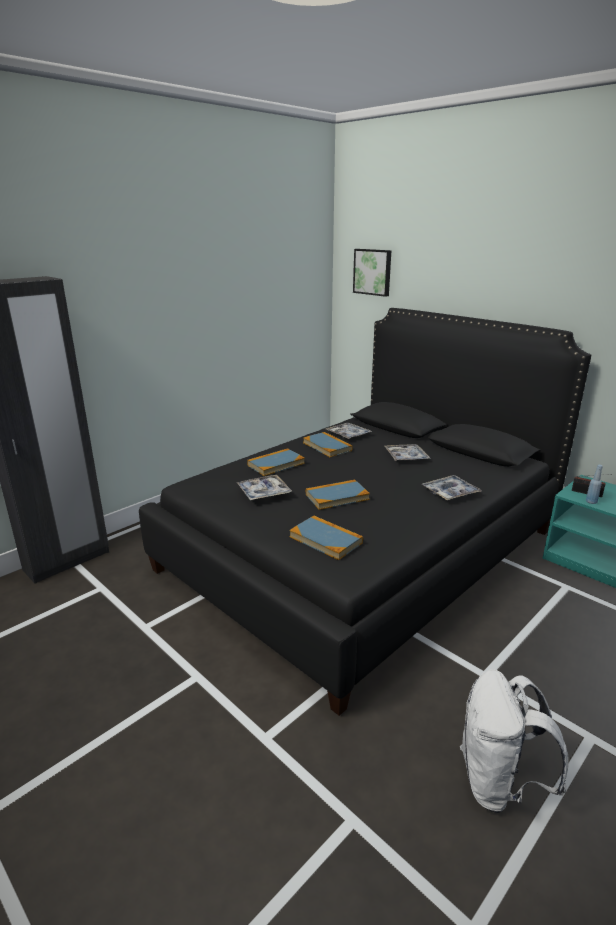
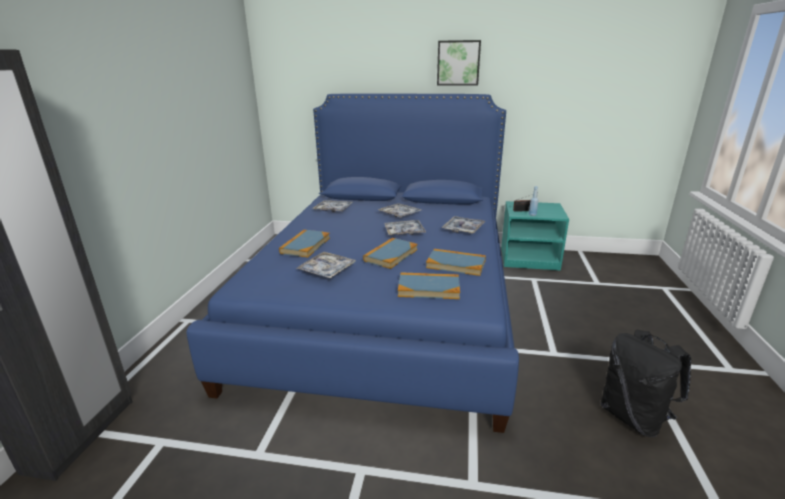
camera: 35 degrees left, 0 degrees up
(327, 446) = (329, 222): book -> book (456, 264)
(362, 549) = (385, 303): black bed -> blue bed
(373, 272) = (299, 64): picture -> picture (458, 63)
(382, 477) = (404, 232): none -> tray
(499, 782) = (633, 417): white backpack -> black backpack

